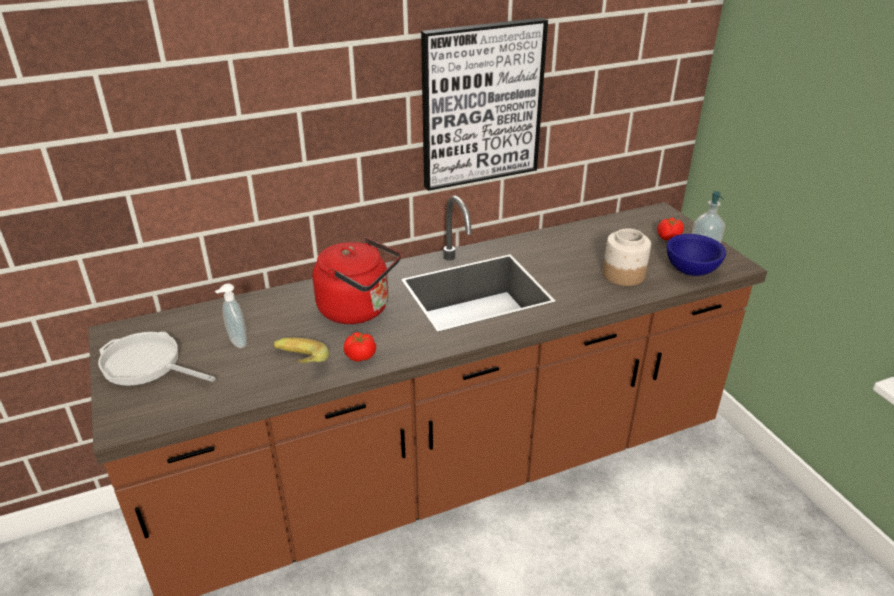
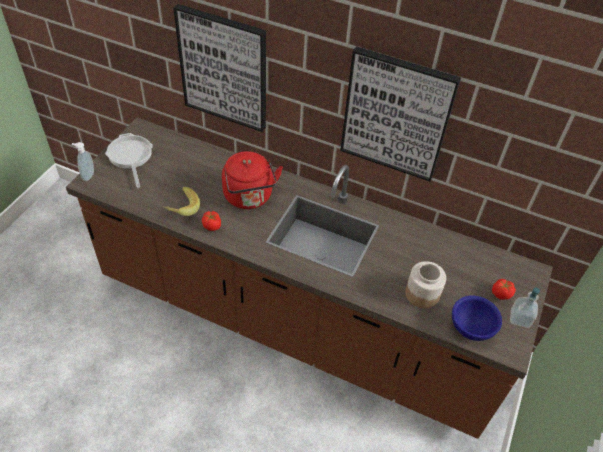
camera: 45 degrees right, 15 degrees up
(236, 157) = (224, 68): none -> picture
(236, 343) = (175, 173): soap dispenser -> soap dispenser (87, 175)

